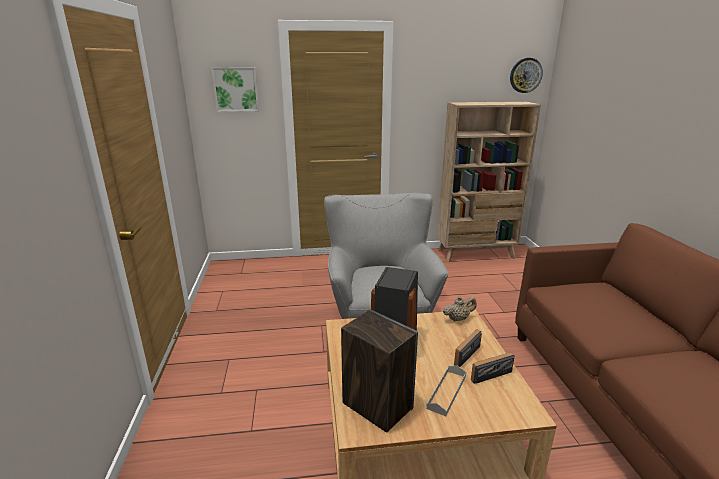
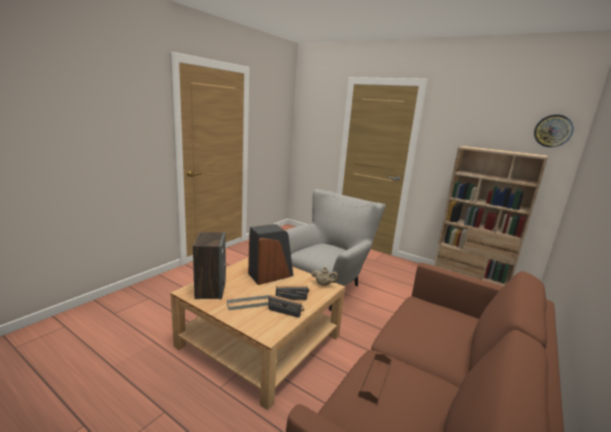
camera: 40 degrees right, 5 degrees down
(236, 89) = (318, 119): picture -> none
(670, 386) = (375, 379): none -> brown tray

